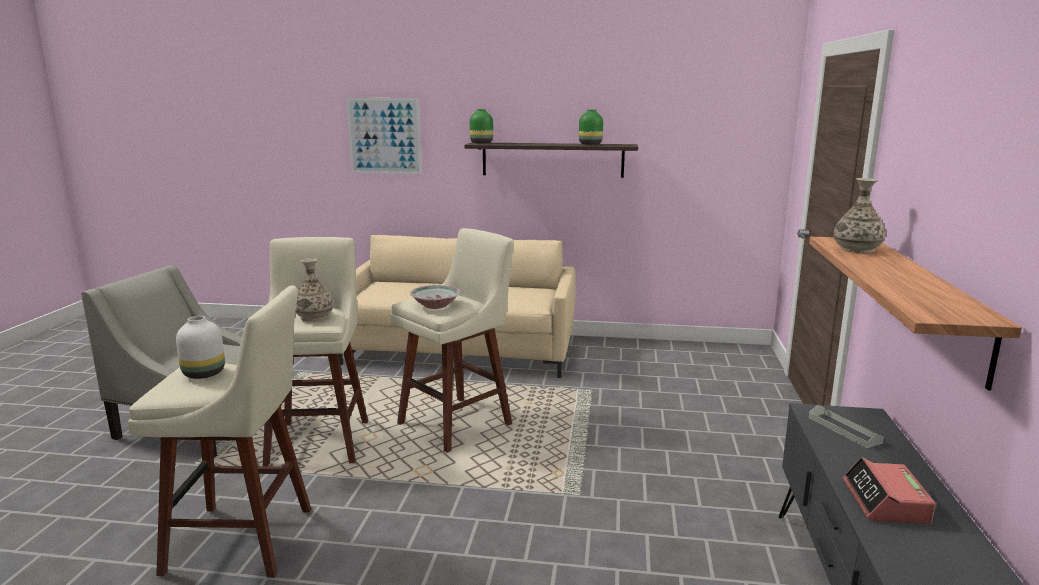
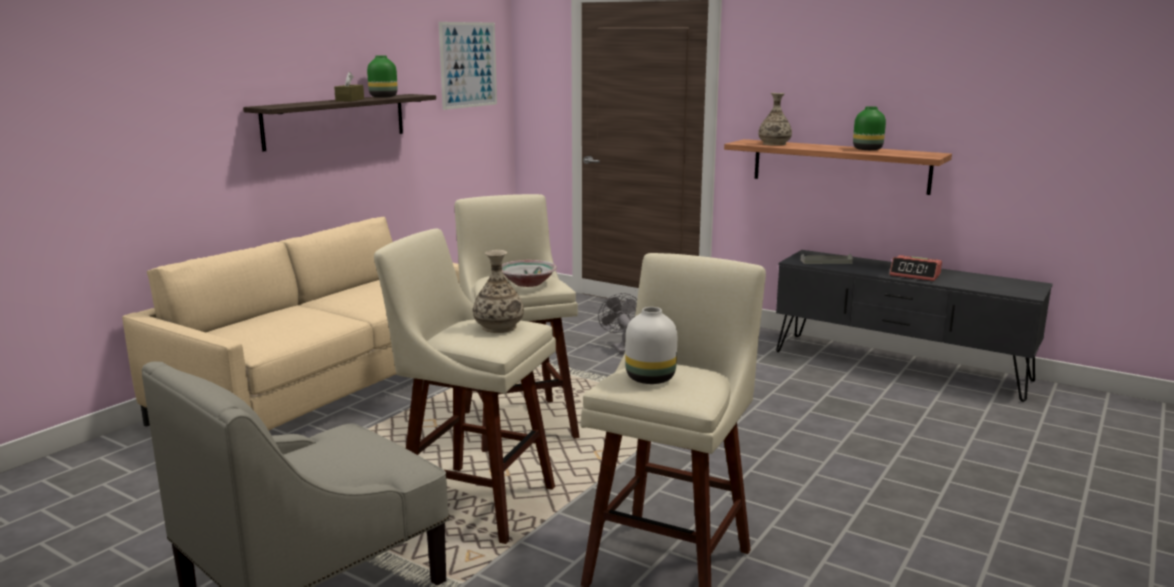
camera: 65 degrees left, 0 degrees up
(384, 136) = (117, 108): picture -> picture (468, 65)
(482, 143) = (272, 106): green vase -> green vase (867, 149)
(552, 144) = (350, 100): none -> brown tissue box
(666, 426) = (620, 348): none -> grey fan

